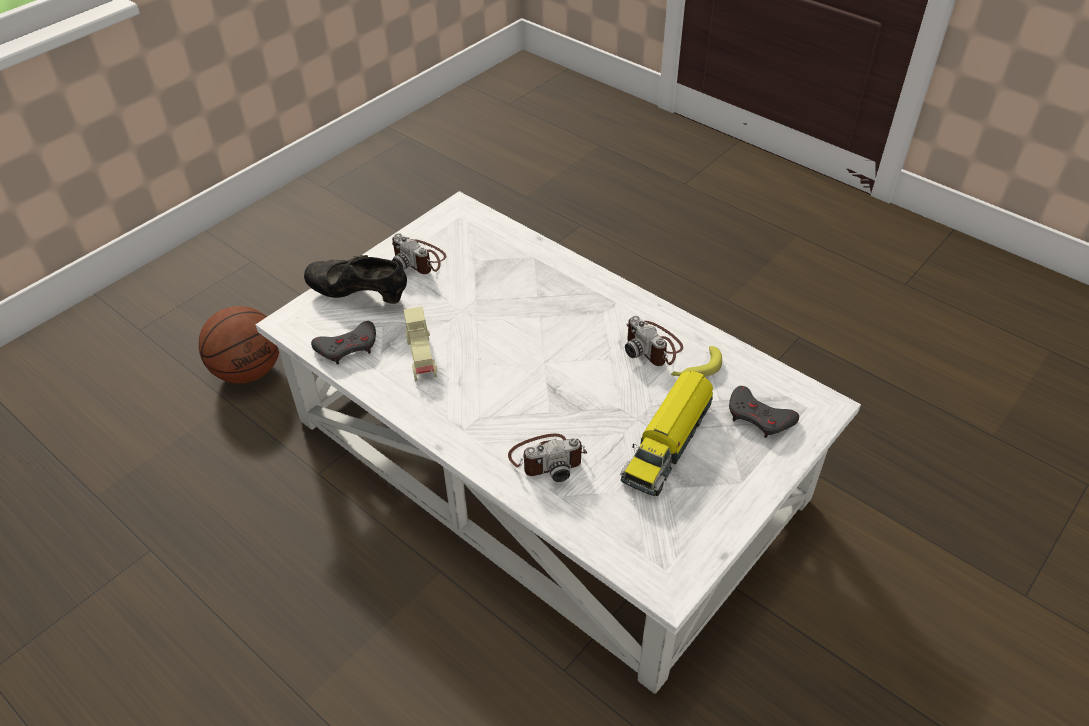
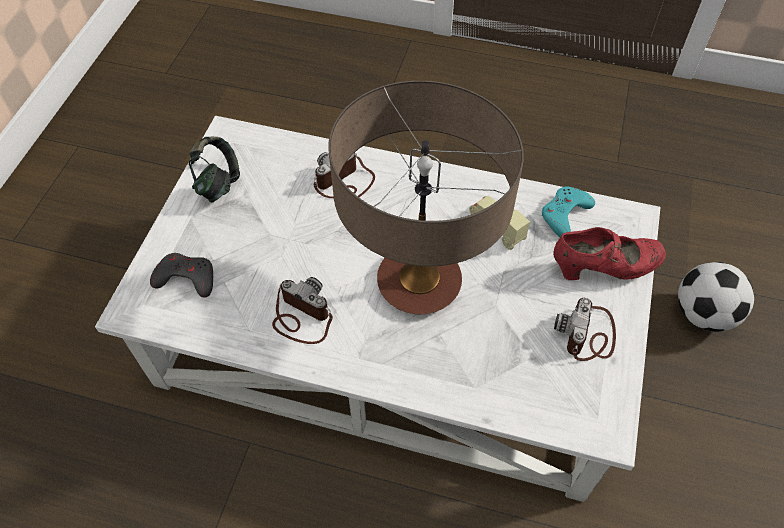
camera: 155 degrees right, 10 degrees up
(249, 370) = (703, 314): basketball -> football
(348, 347) = (564, 214): grey game controller -> turquoise game controller
(359, 295) = (604, 268): black shoe -> red shoe
(419, 259) = (588, 334): camera -> camera turned 90 degrees counterclockwise
(529, 337) = (419, 282): none -> table lamp
(668, 442) = (257, 228): toy truck -> none
(696, 369) = (253, 306): banana -> none
(699, 513) = (218, 184): none -> headphones

